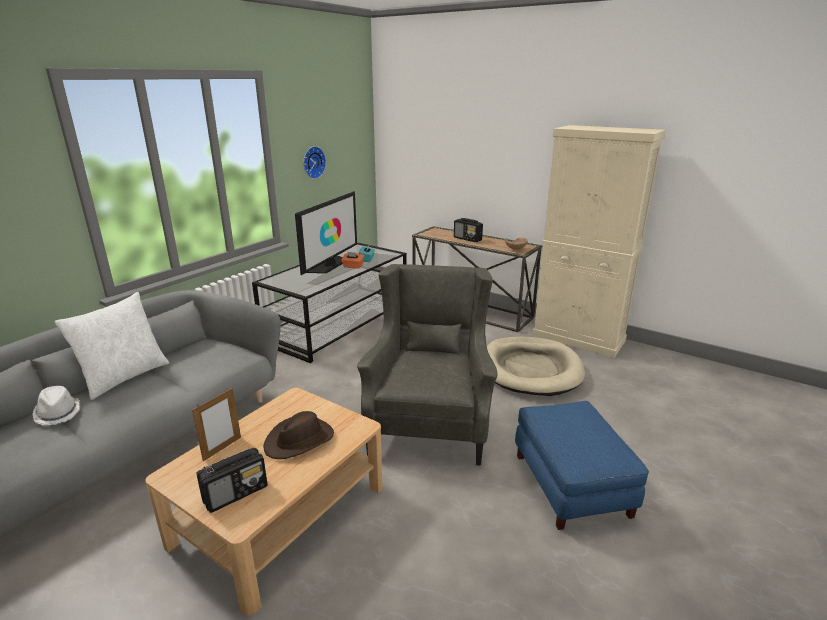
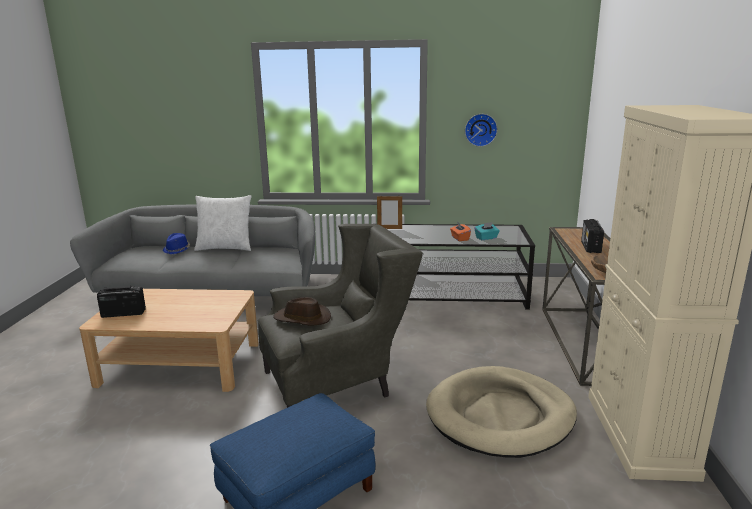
camera: 60 degrees right, 5 degrees down
(58, 413) = (177, 250): white hat -> blue hat
(222, 448) = (166, 295): picture frame -> picture frame (389, 228)
(236, 493) = (123, 313): radio -> radio turned 150 degrees clockwise
(299, 440) = (187, 312): brown hat -> brown hat (302, 318)
(330, 265) = (448, 231): television -> none

